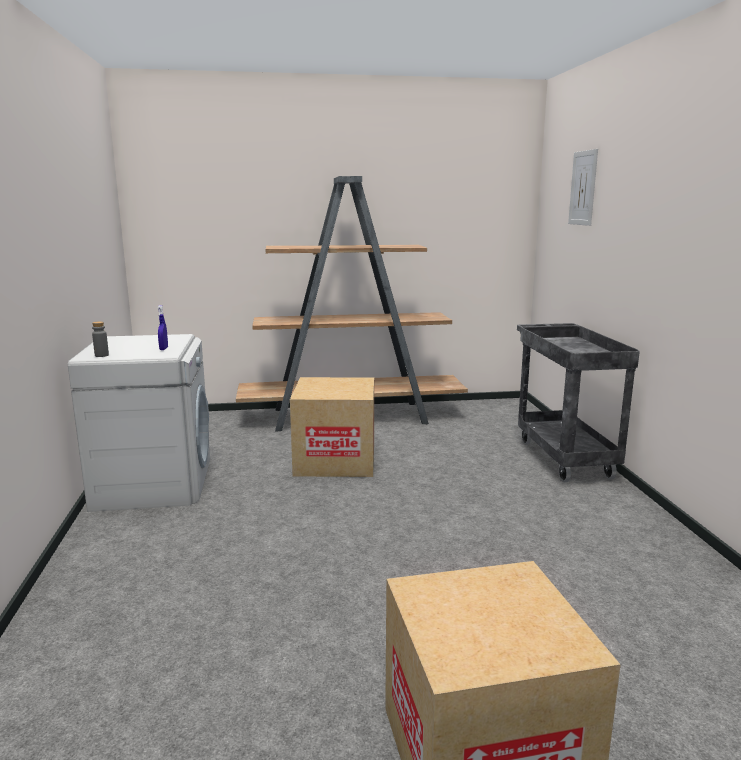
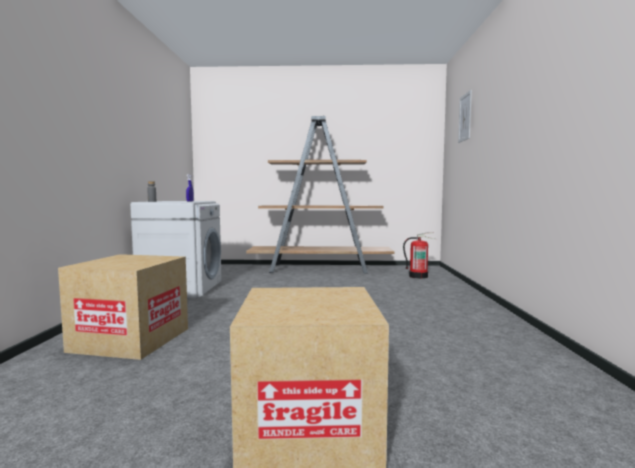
camera: 10 degrees right, 10 degrees down
(335, 460) = (298, 285): cardboard box -> cardboard box (131, 339)
(504, 427) = (418, 276): none -> fire extinguisher
(562, 458) = (452, 290): grey cart -> none

